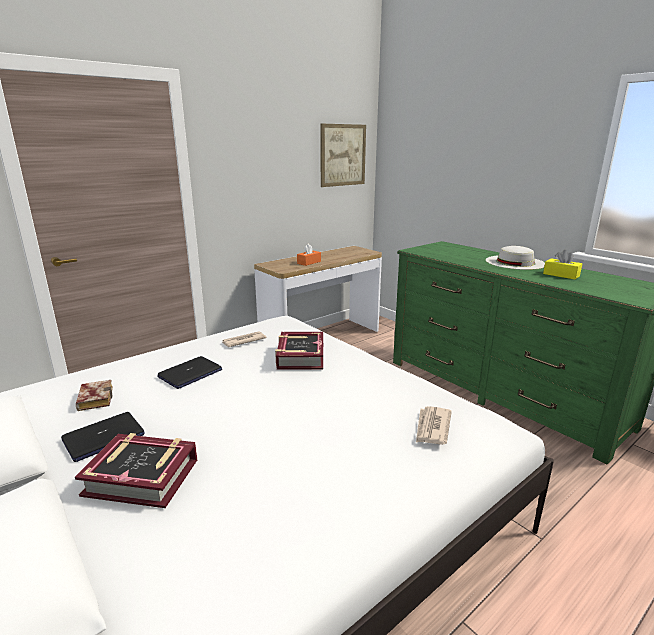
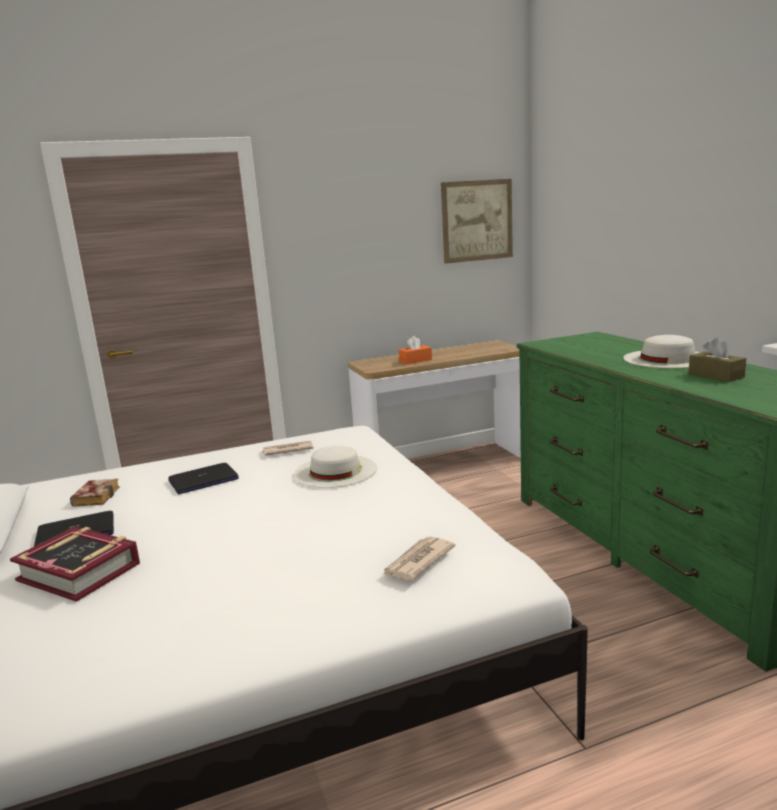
camera: 20 degrees right, 5 degrees down
(300, 356) = (335, 471): book -> white hat
(561, 275) = (716, 375): yellow tissue box -> brown tissue box

